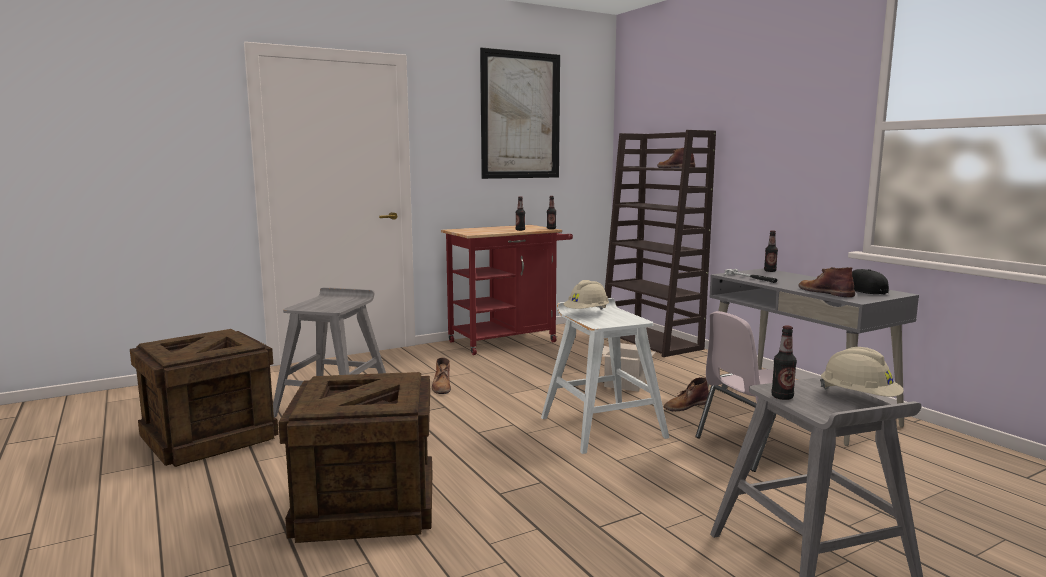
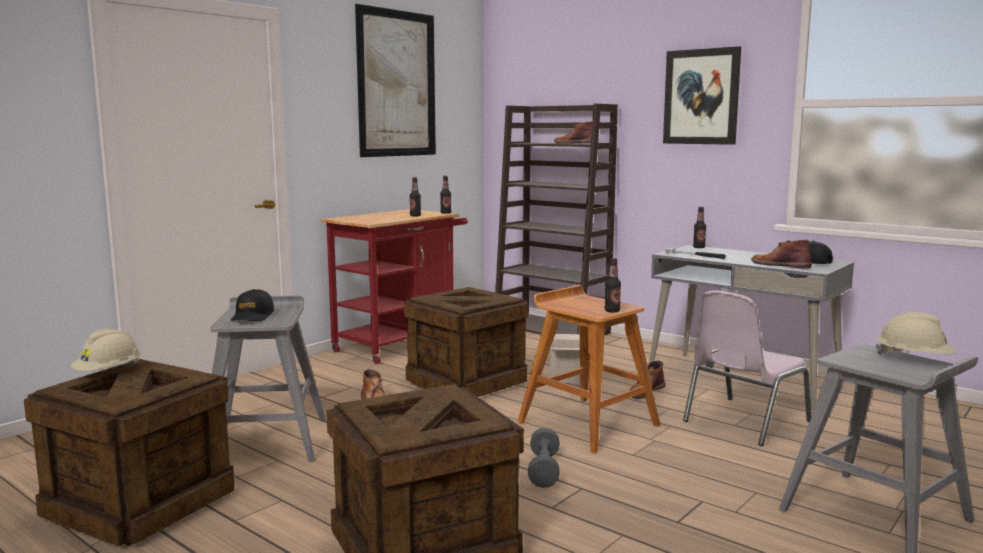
camera: 20 degrees left, 0 degrees up
(324, 303) = (252, 316): none -> black cap
(524, 461) = (544, 470): none -> grey dumbbell
(530, 378) = (465, 382): none -> crate
(586, 313) = (569, 303): beige hard hat -> beige hard hat (108, 373)
(602, 426) = (587, 423): white stool -> brown stool
(782, 397) = (858, 365): bottle -> bottle (612, 311)
(788, 121) = (701, 97): none -> picture

